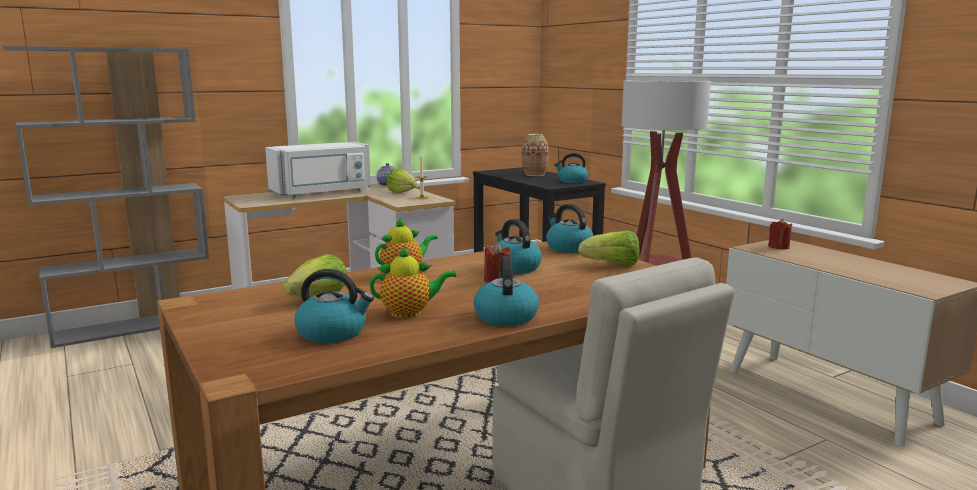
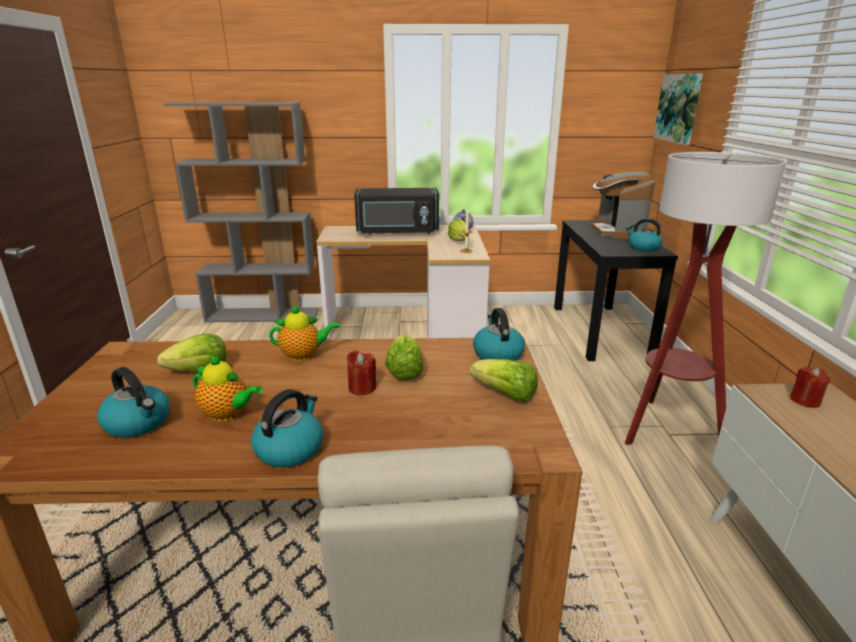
camera: 30 degrees right, 10 degrees up
(322, 193) = (397, 232): white microwave -> black microwave
(514, 268) = (404, 372): kettle -> lettuce
(535, 174) = (617, 232): vase -> coffee machine
(566, 57) = (679, 108): none -> picture

